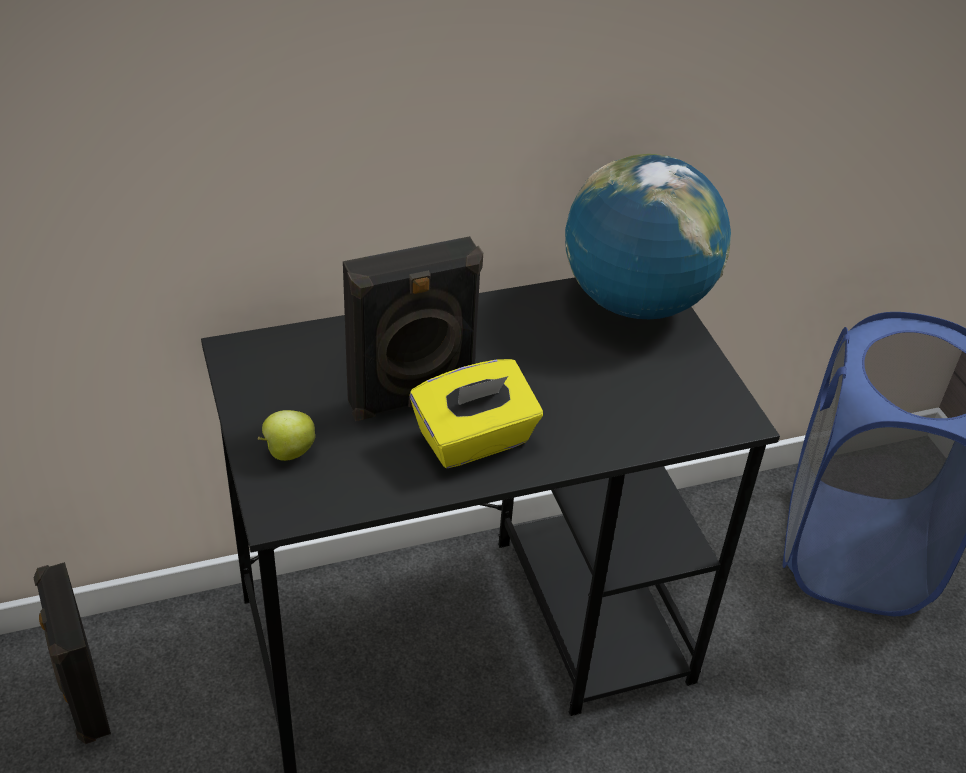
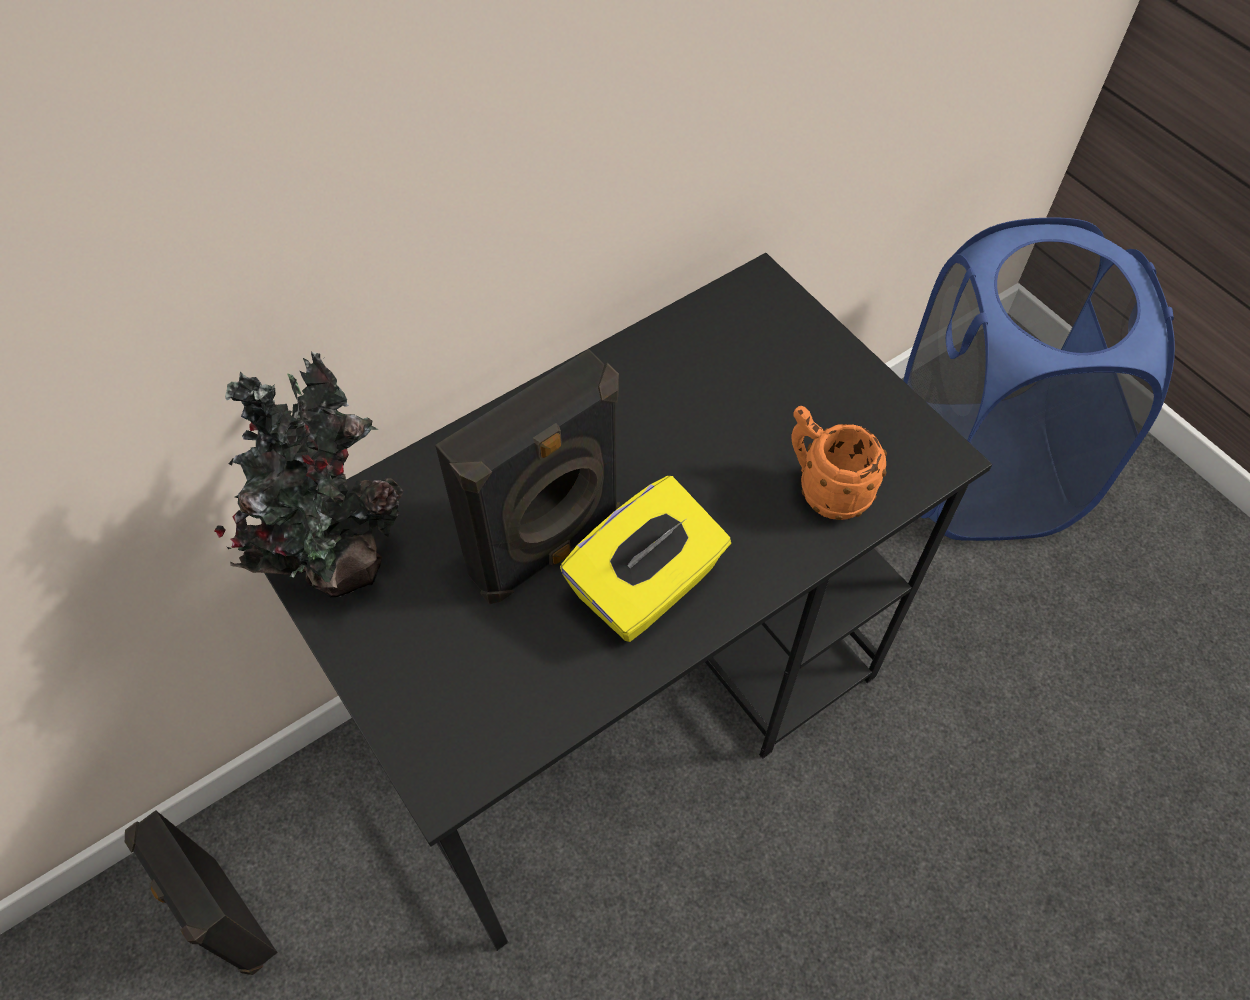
camera: 15 degrees left, 15 degrees up
(260, 369) = (338, 561): none -> potted plant
(287, 452) = (422, 681): apple -> none
(636, 302) = (759, 319): globe -> none
(638, 417) = (824, 488): none -> orange mug

